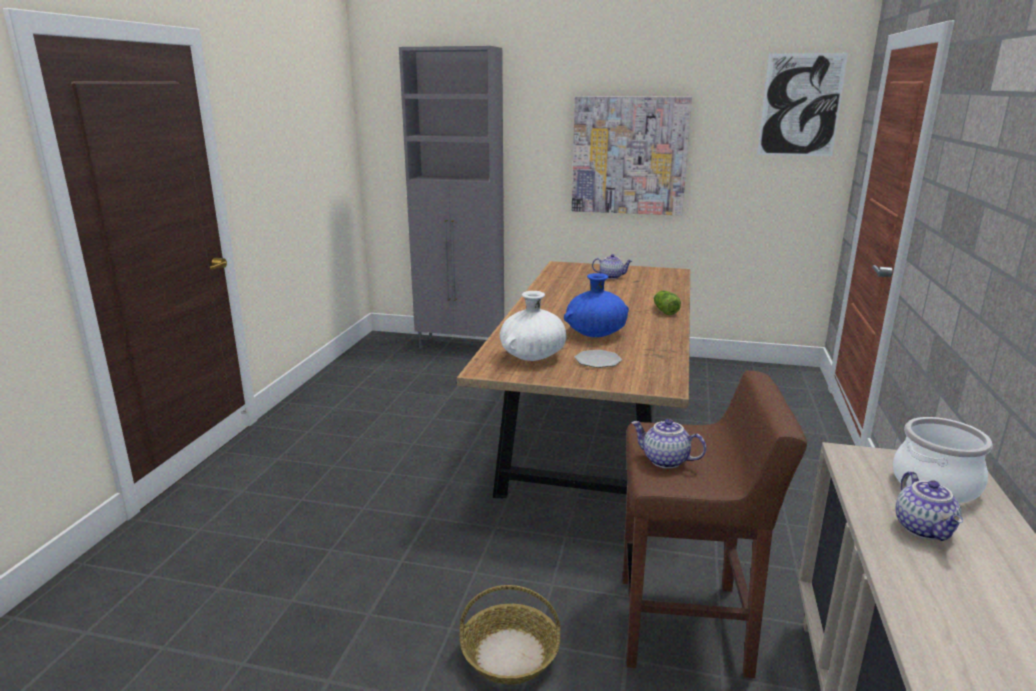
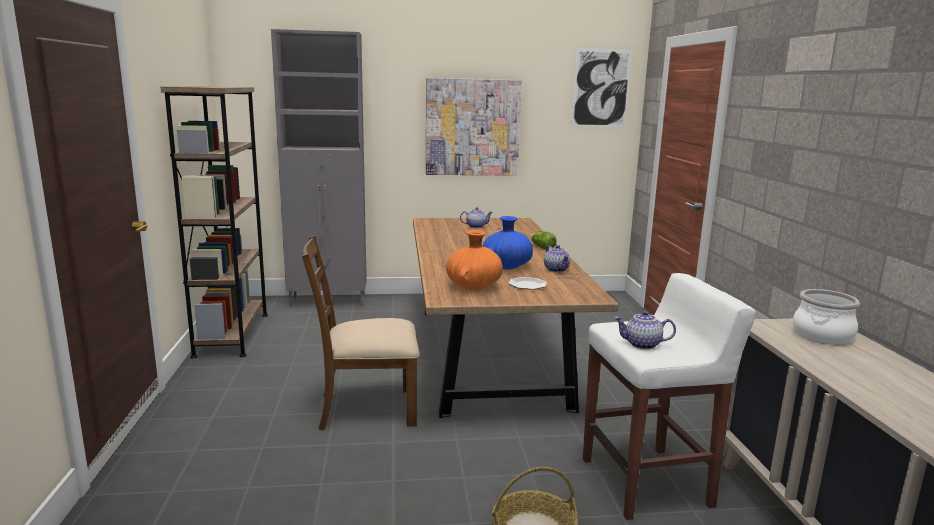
camera: 20 degrees left, 5 degrees down
(347, 372) = (232, 334): none -> brown bookcase
(424, 473) = (366, 408): none -> brown chair
(533, 357) = (474, 287): white vase -> orange vase
(685, 625) = (647, 482): brown stool -> white stool
(925, 529) = (841, 360): teapot -> teapot (557, 270)

